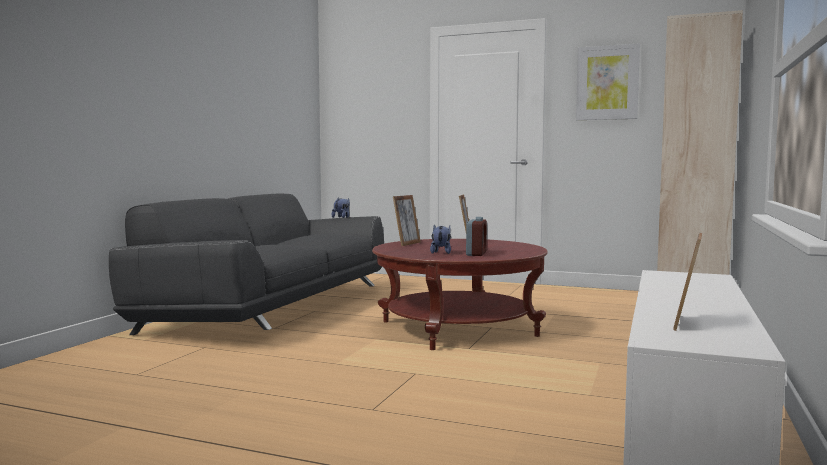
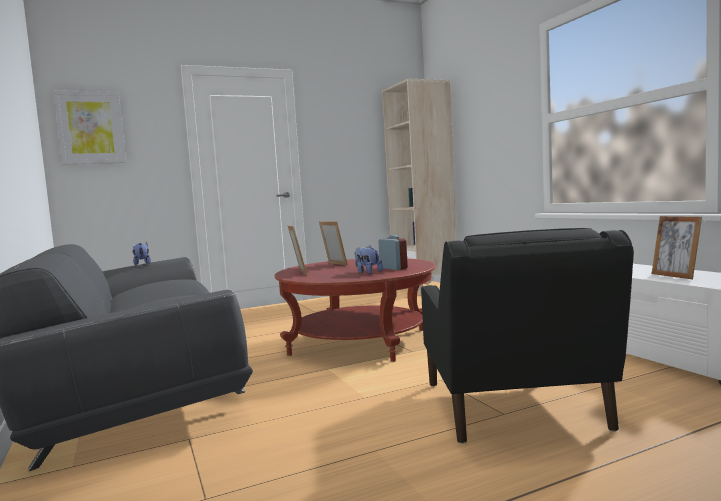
camera: 45 degrees left, 0 degrees up
(390, 409) = (513, 408): none -> black armchair
(607, 83) = (344, 128): picture -> picture (91, 128)

